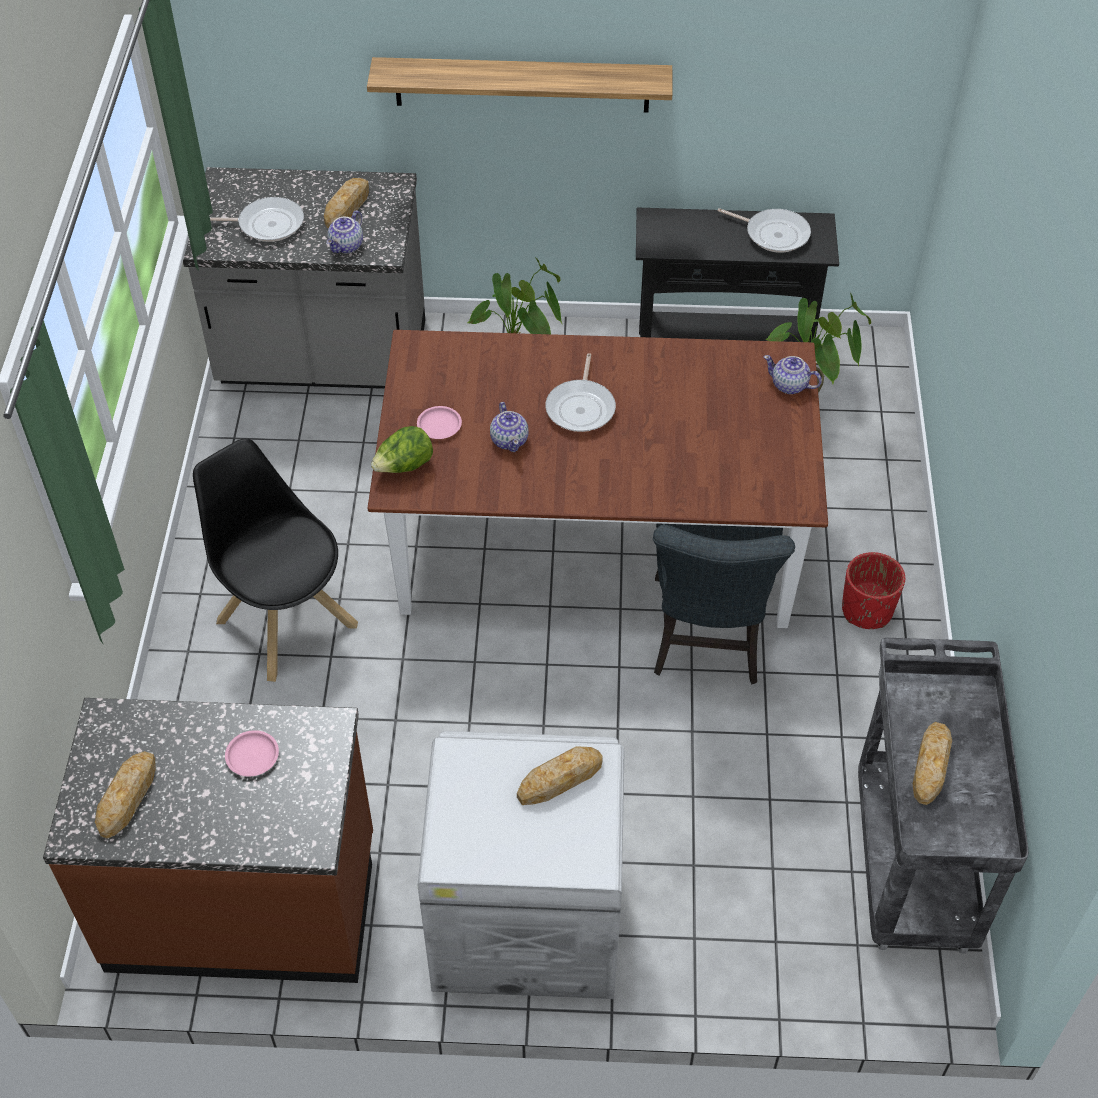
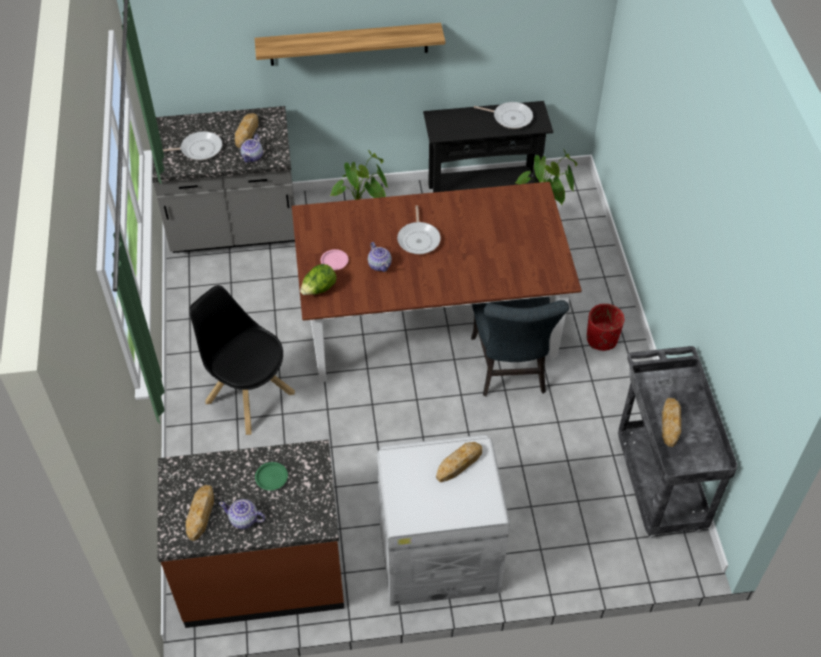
camera: 10 degrees left, 0 degrees up
(252, 756) = (271, 478): pink plate -> green plate
(790, 385) = (541, 209): teapot -> teapot (244, 519)

